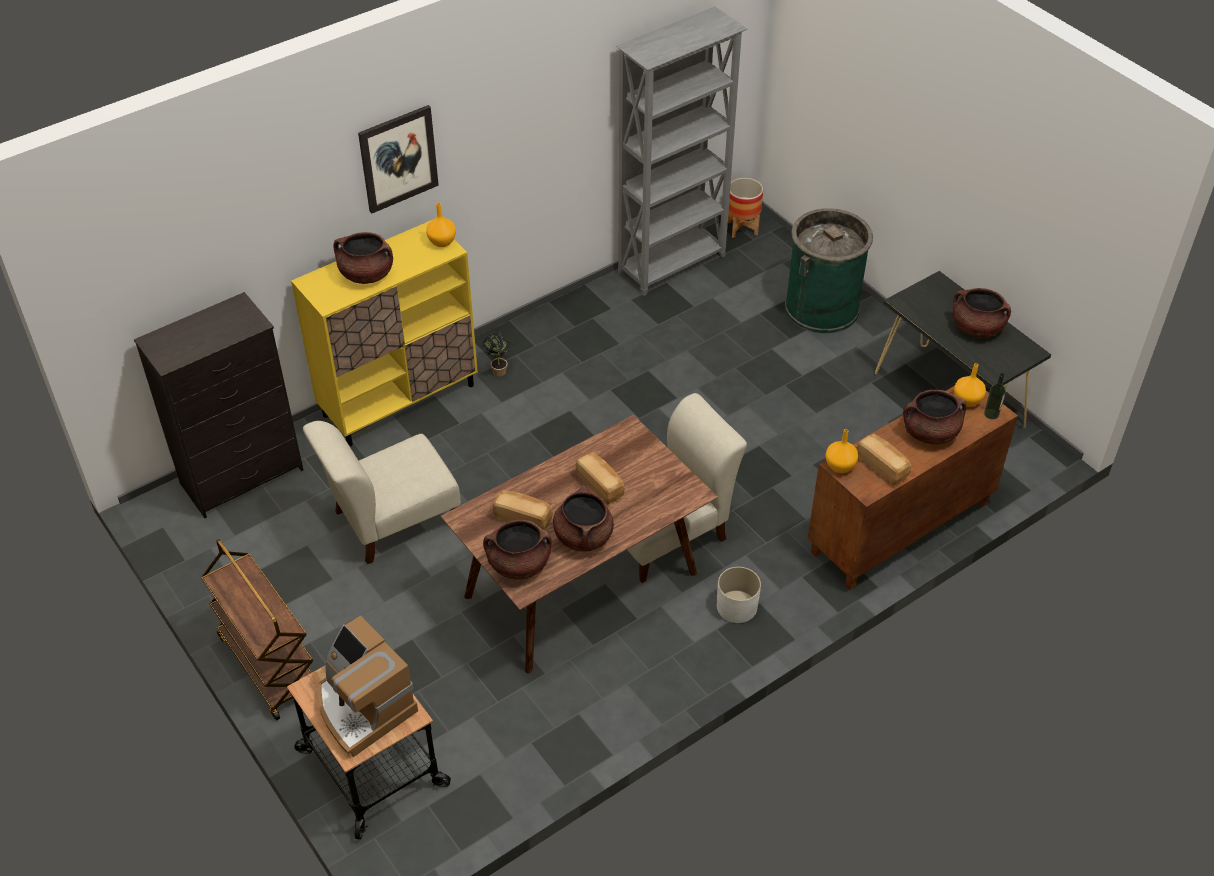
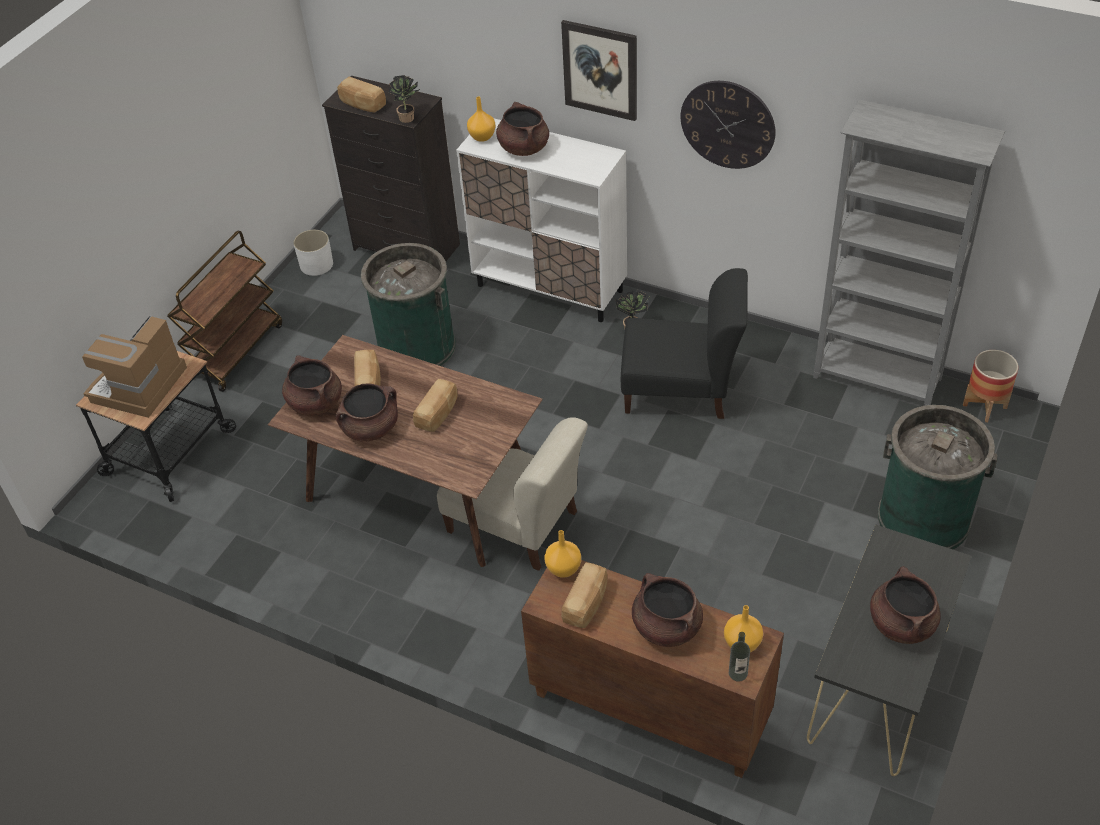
camera: 65 degrees right, 0 degrees up
(195, 347) = (362, 104): none -> bread
(255, 324) = (409, 119): none -> potted plant
(391, 520) = (416, 346): beige chair -> green trash can
(399, 400) = (550, 288): yellow cabinet -> white cabinet
(441, 242) = (599, 167): orange vase -> orange vase (482, 136)
(514, 135) = (727, 124): none -> wall clock
(595, 373) = (681, 390): none -> black chair
(736, 606) = (461, 612): white planter -> white planter (316, 264)

